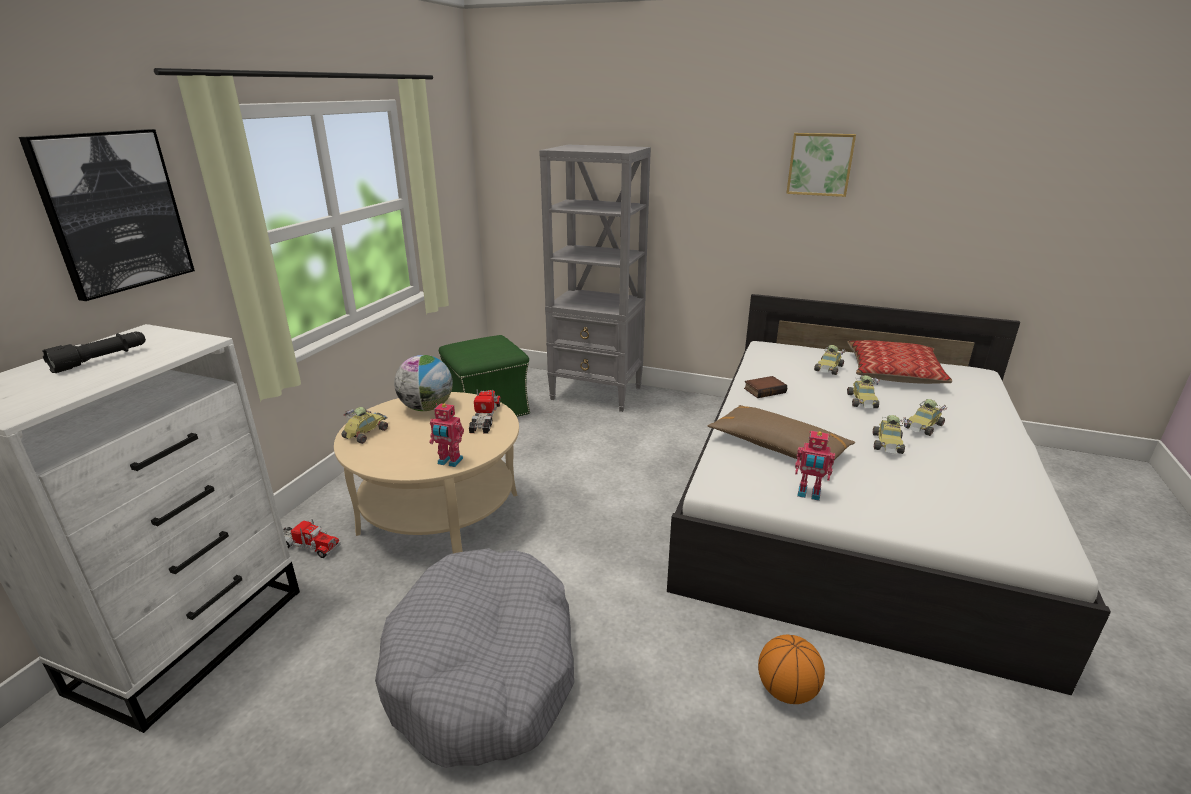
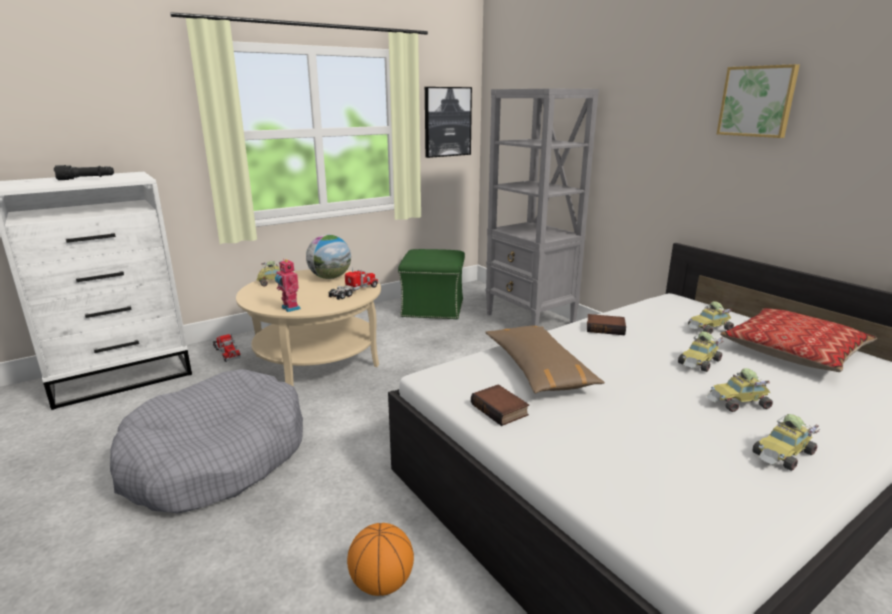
camera: 35 degrees right, 5 degrees down
(114, 212) = (138, 100): picture -> picture (447, 122)
(808, 494) = (501, 409): toy robot -> book
(888, 444) = (661, 402): toy car -> toy car (783, 454)

